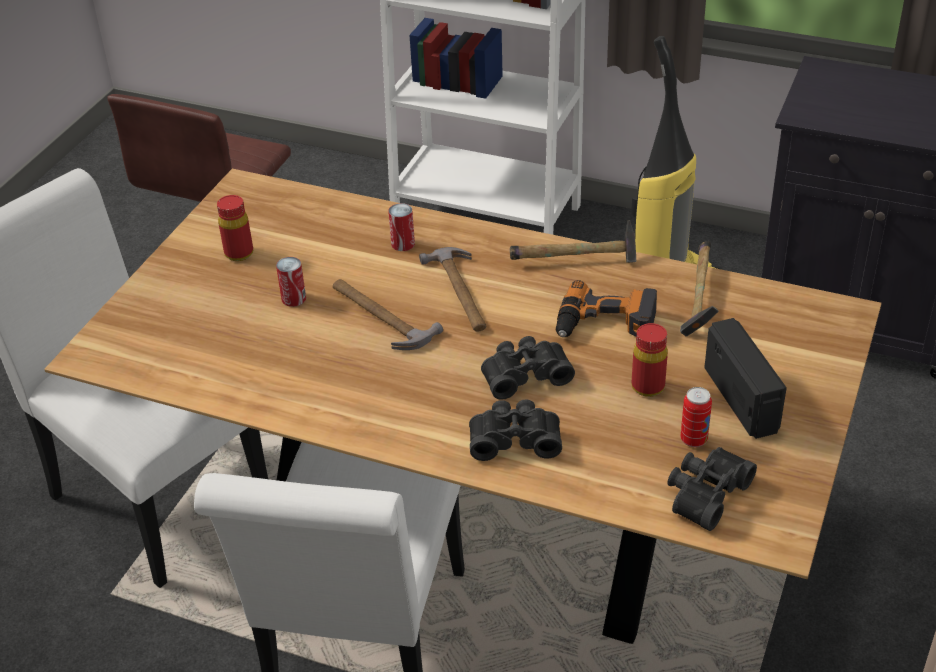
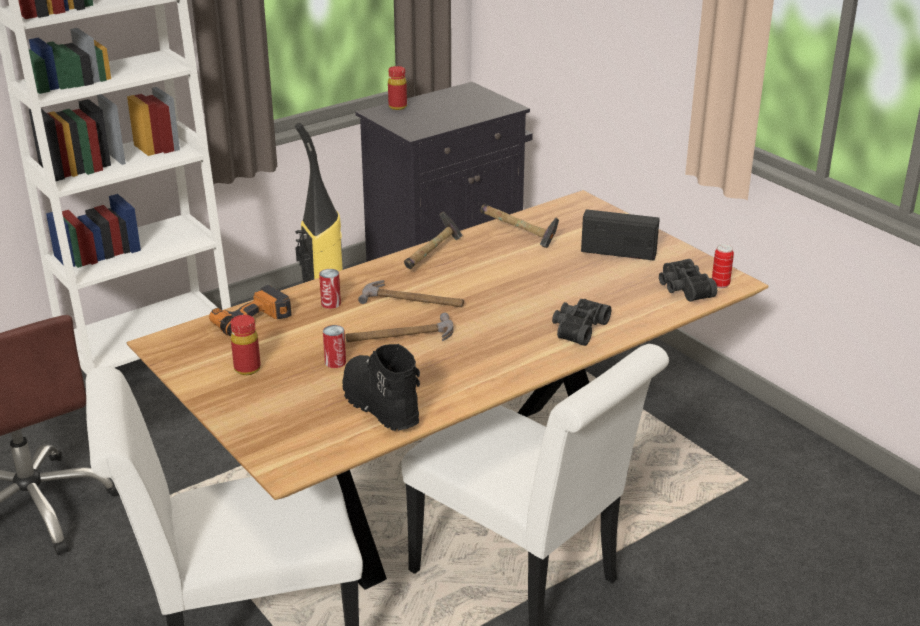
camera: 60 degrees left, 10 degrees down
(234, 363) = (379, 406): none -> black boot
(524, 374) = (522, 306): black binoculars -> none
(605, 324) = (506, 266): power drill -> power drill (255, 324)
(648, 387) = (577, 273): red bottle -> red bottle (397, 107)
(693, 440) = (637, 277): can -> can (720, 285)

